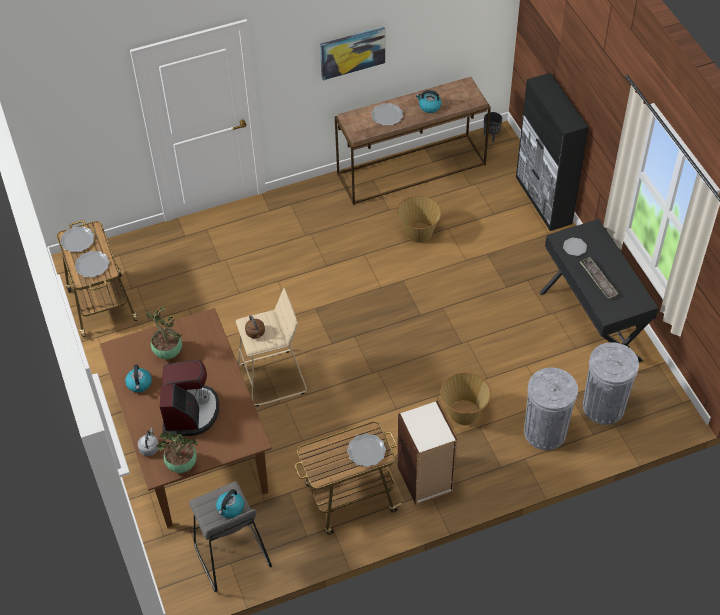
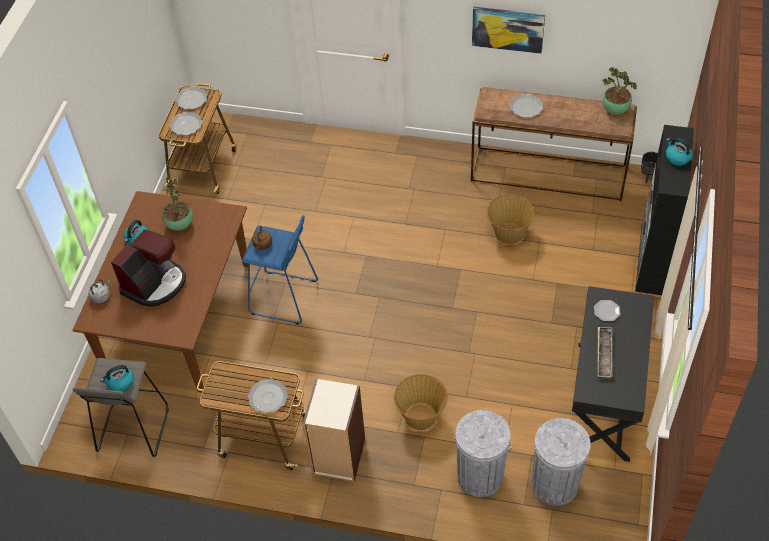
camera: 35 degrees right, 0 degrees up
(183, 465) = (114, 324): potted plant -> potted plant (616, 110)
(273, 378) = (284, 298): beige stool -> blue stool
(429, 106) = (572, 115): kettle -> kettle (677, 157)

